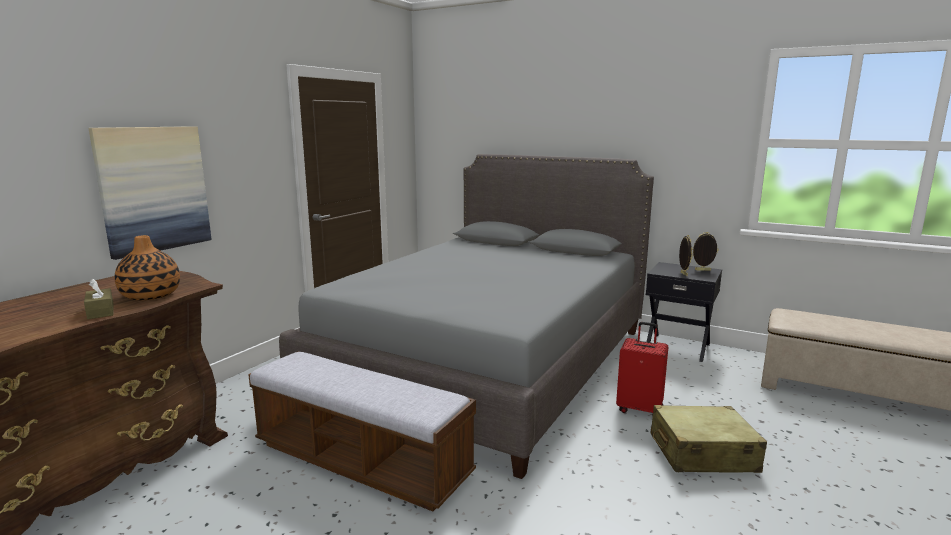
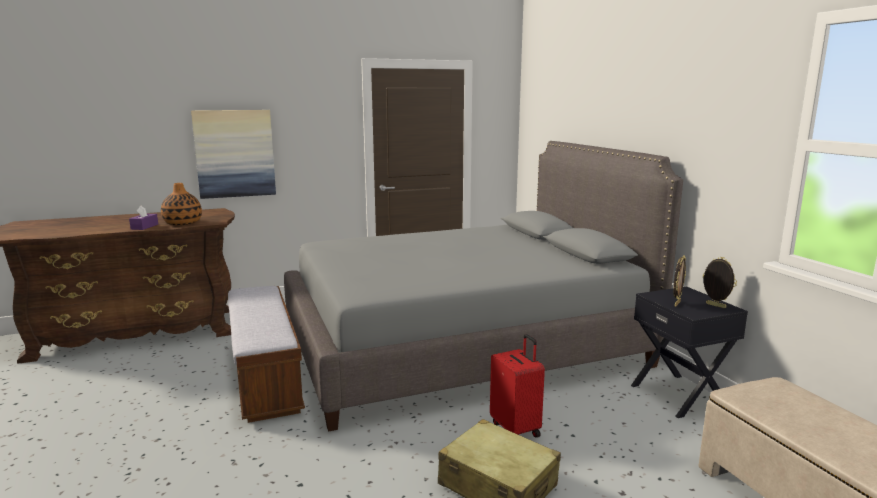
camera: 40 degrees right, 0 degrees up
(100, 311) = (144, 227): brown tissue box -> purple tissue box

